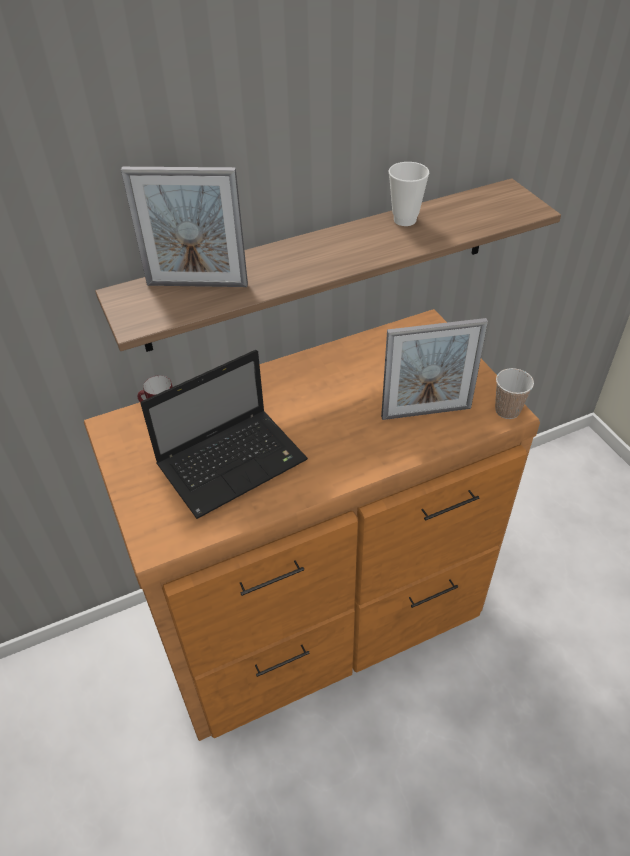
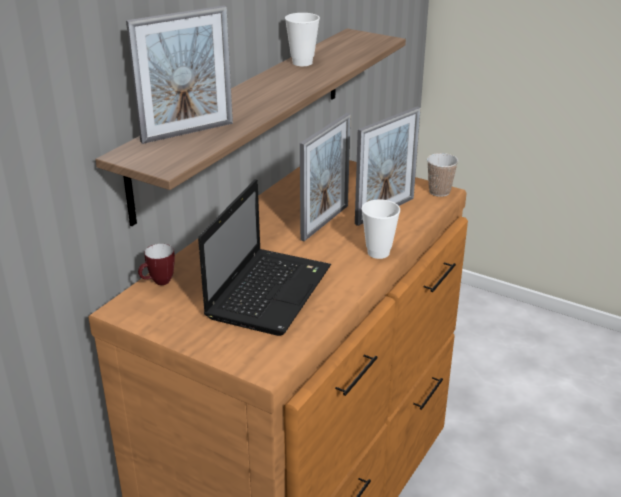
camera: 35 degrees left, 15 degrees down
(355, 402) = (325, 222): none -> picture frame
(370, 463) = (378, 252): none -> cup

